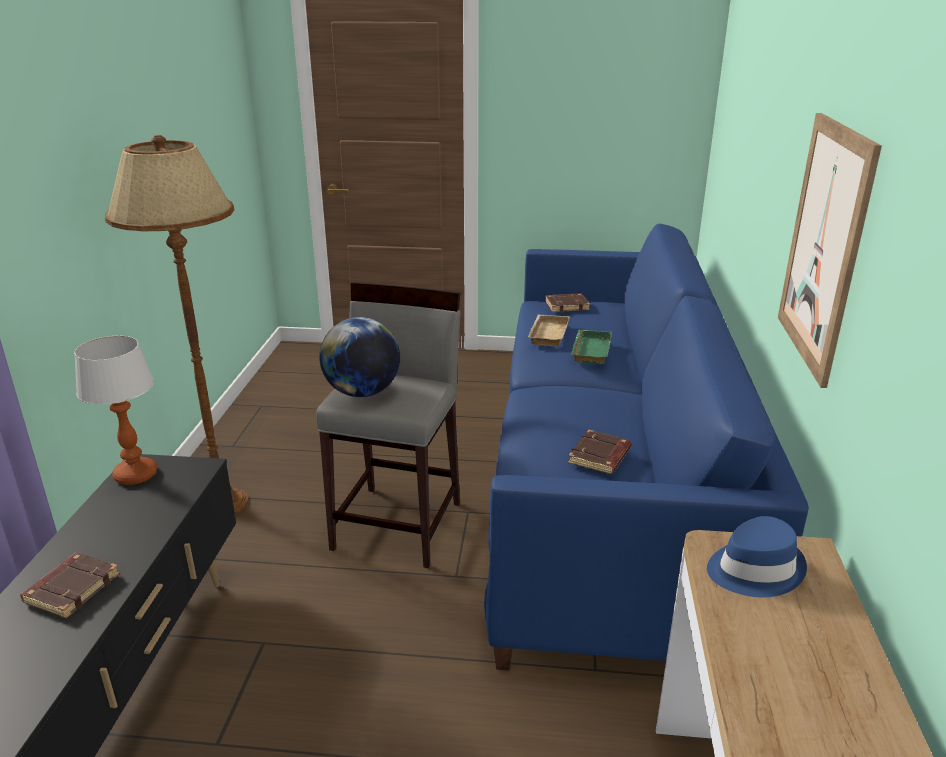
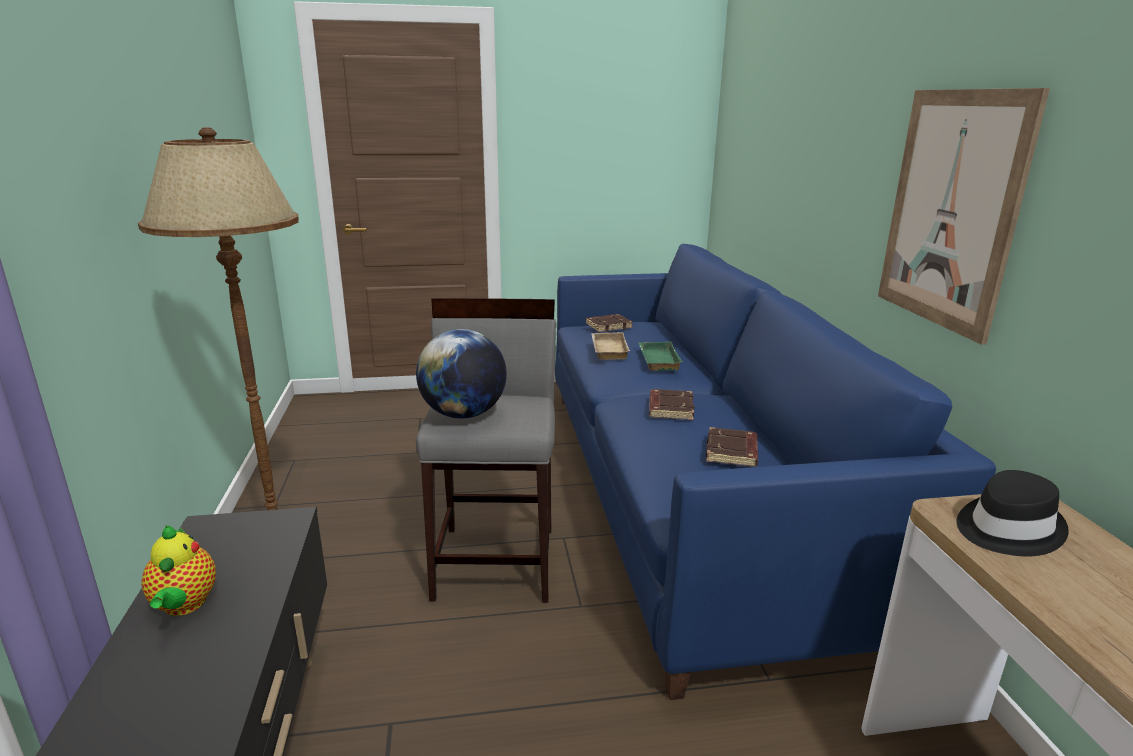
camera: 15 degrees left, 5 degrees down
(72, 588) = (166, 698): brown book -> brown book (669, 409)
(104, 524) = (184, 606): none -> teapot
(135, 475) = (205, 540): table lamp -> none
(754, 569) = (1006, 529): blue hat -> black hat

